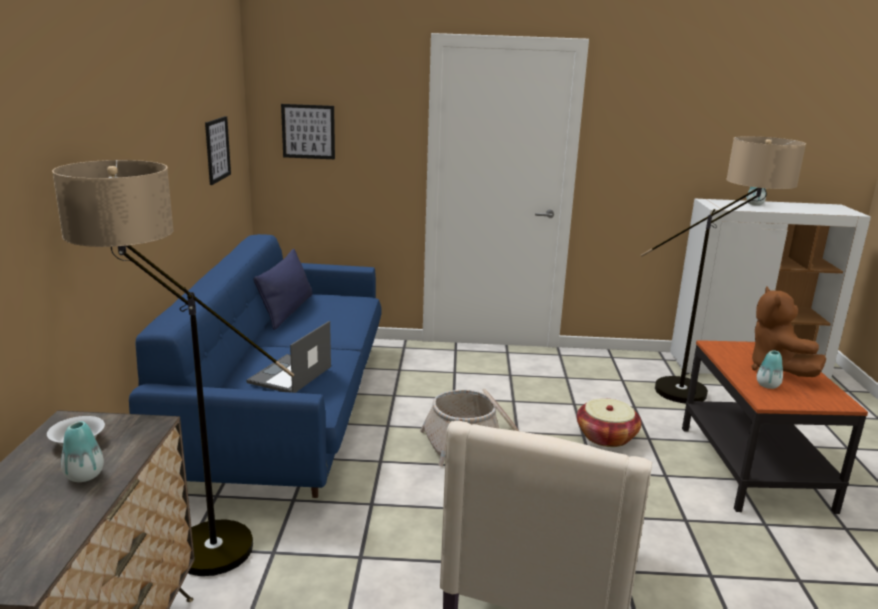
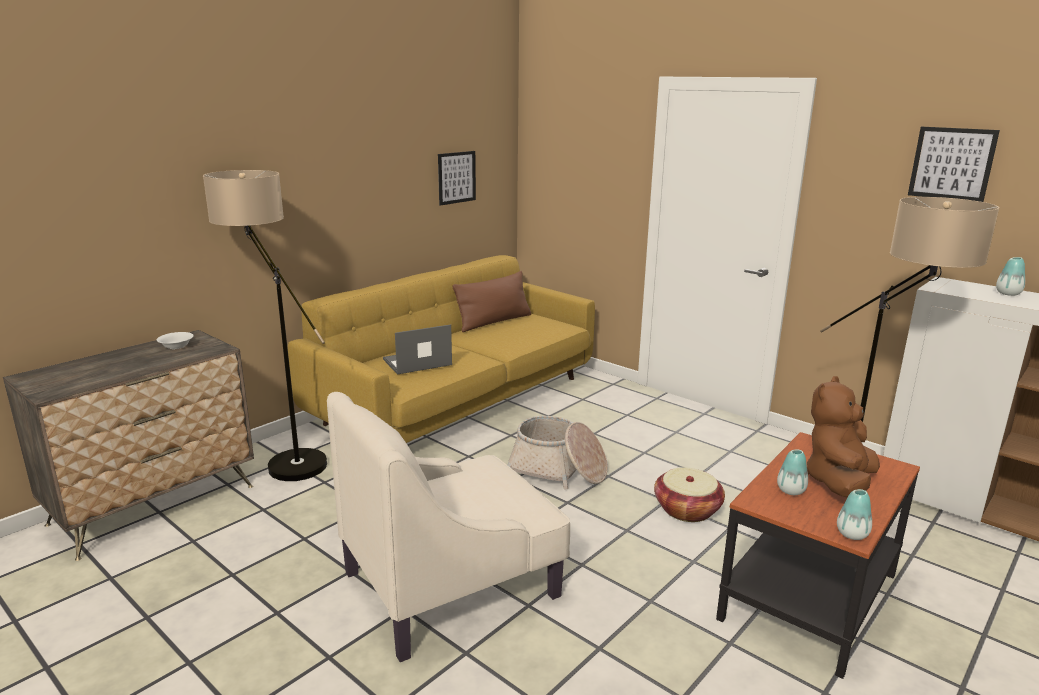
camera: 40 degrees right, 0 degrees up
(84, 476) = (148, 362): vase -> vase (852, 534)
(287, 311) = (494, 322): blue pillow -> brown pillow
(287, 408) = (459, 400): blue sofa -> yellow sofa
(308, 131) = (558, 169): picture -> picture (952, 164)

